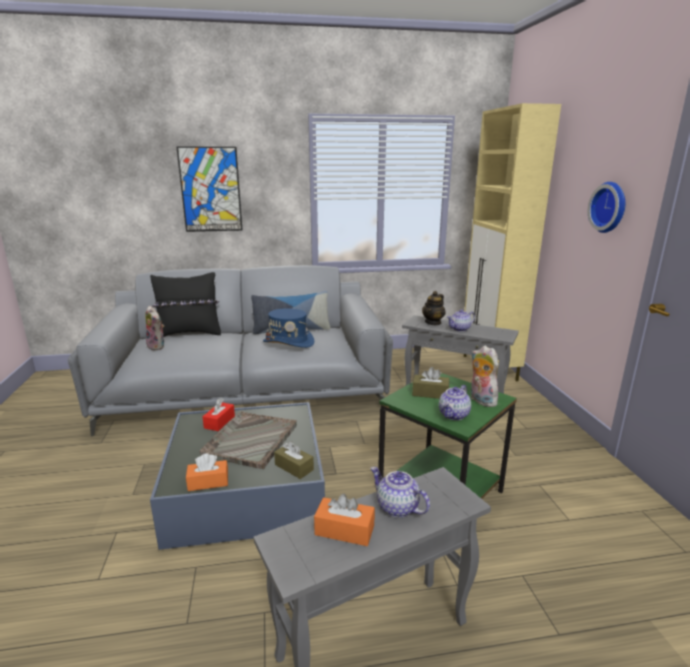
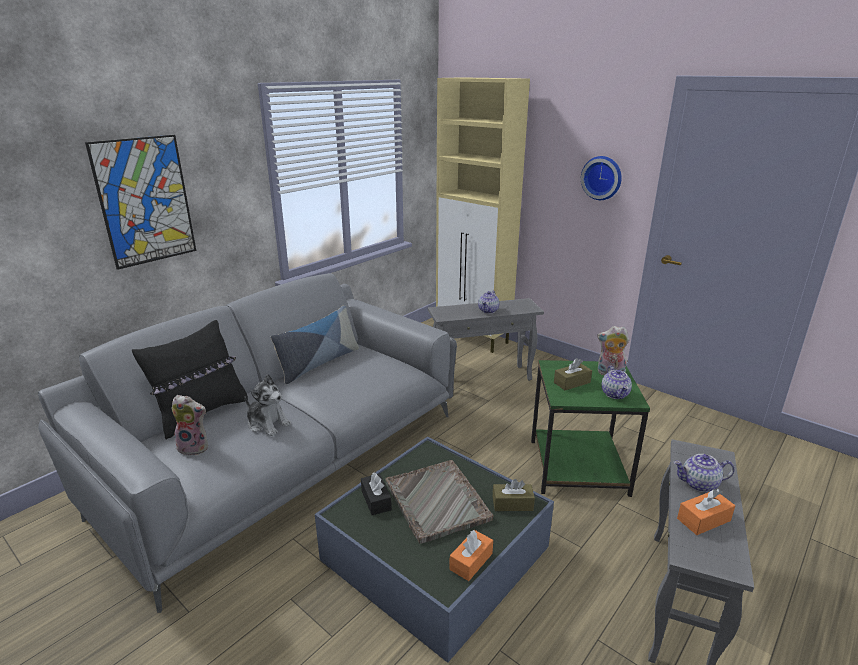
camera: 40 degrees left, 5 degrees up
(206, 349) = (268, 424): none -> plush toy
(219, 422) = (376, 500): red tissue box -> black tissue box
(288, 342) = (348, 379): blue hat -> none
(433, 322) = (457, 310): teapot -> none

